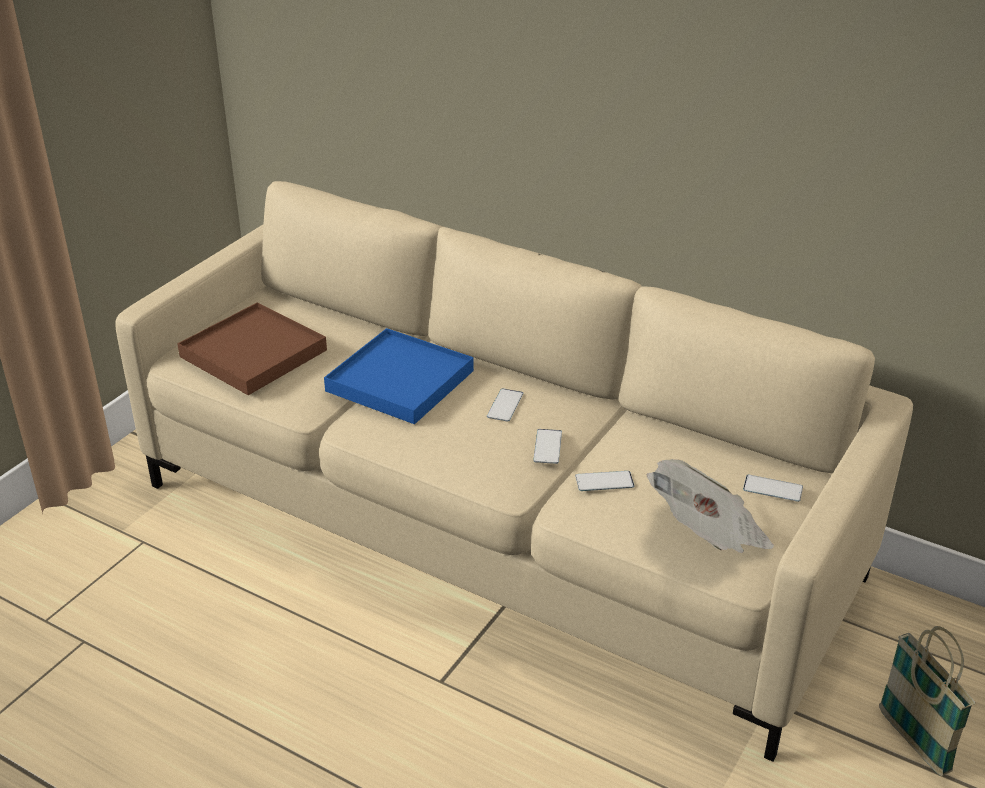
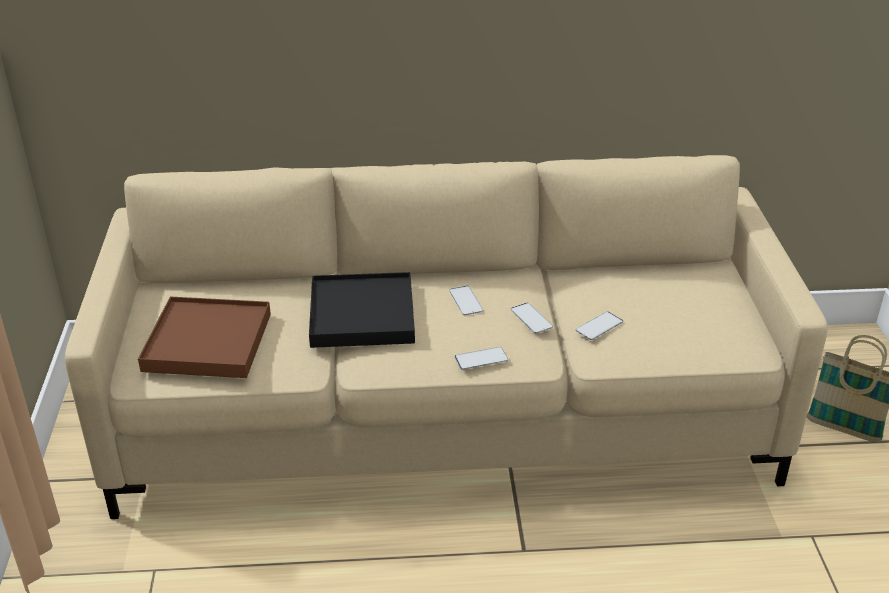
camera: 35 degrees left, 0 degrees up
(400, 381) = (362, 314): blue tray -> black tray
(708, 534) = (705, 332): newspaper -> none
(772, 488) = (707, 284): phone -> phone (481, 358)

